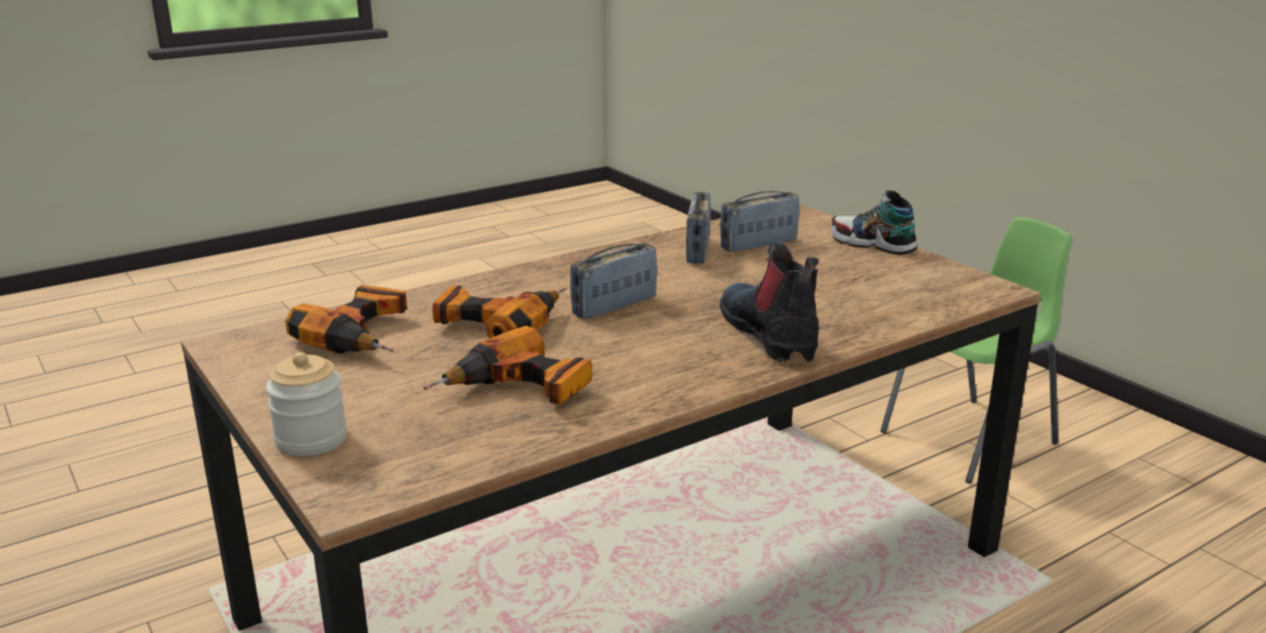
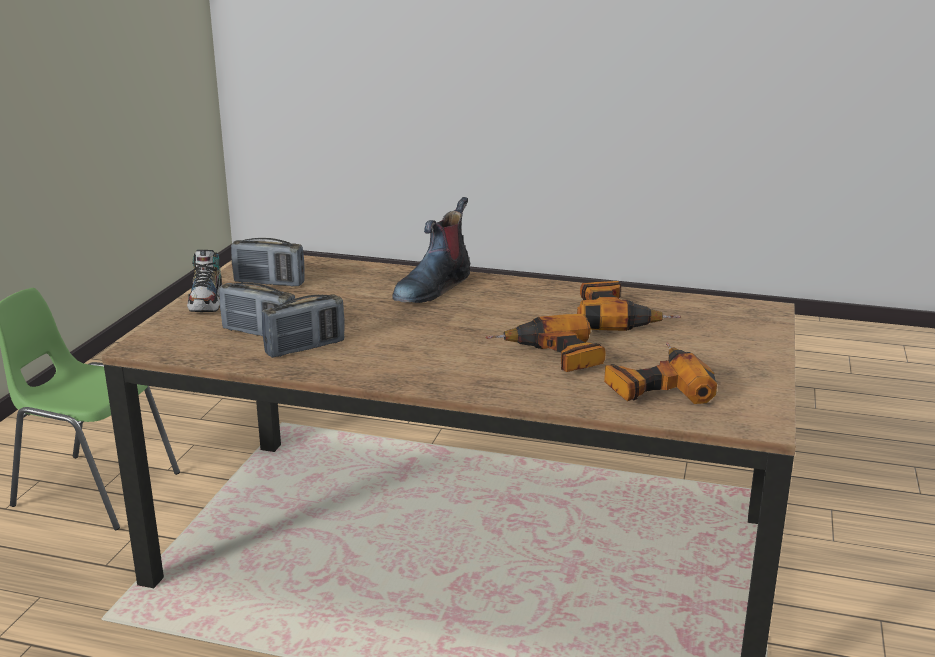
camera: 130 degrees left, 0 degrees up
(311, 439) = (761, 338): jar -> none
(614, 306) = (464, 336): radio -> radio (269, 283)

